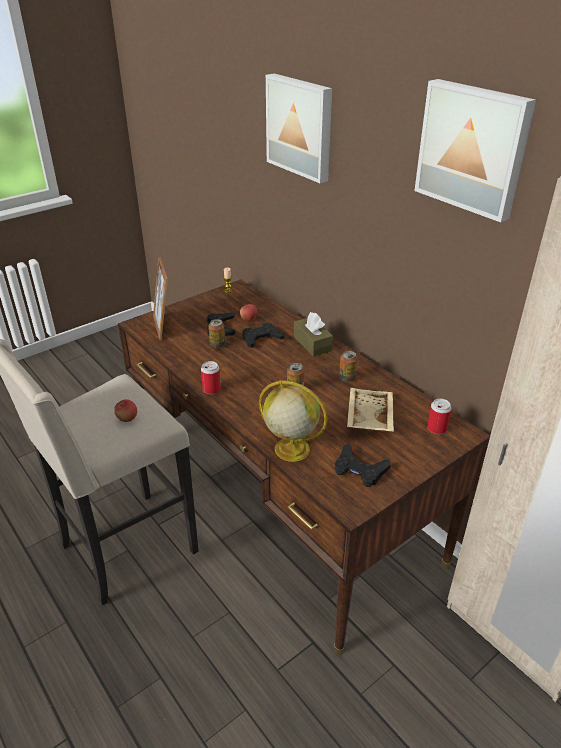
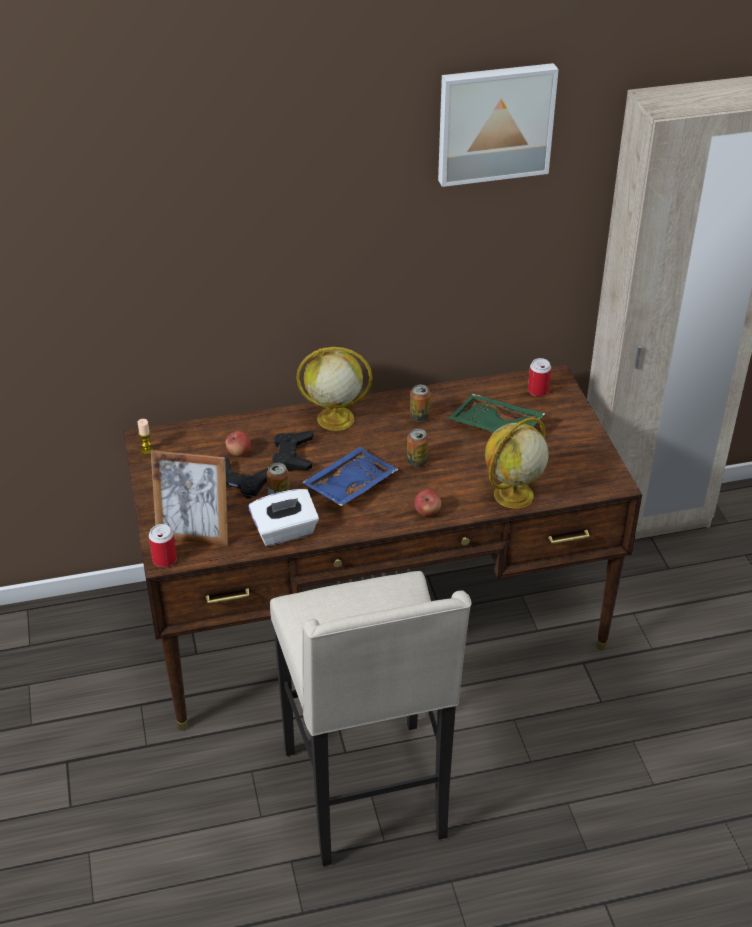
camera: 65 degrees left, 5 degrees up
(127, 418) = (384, 609): apple -> apple (427, 512)
(184, 357) = (285, 532): none -> white tissue box
(211, 389) = (371, 525): can -> can (164, 559)
(248, 368) = (349, 485): none -> blue tray
(301, 127) = (229, 185): picture -> none
(312, 343) = (334, 419): brown tissue box -> globe
(359, 470) = (568, 461): black game controller -> none
(368, 417) = (494, 427): beige tray -> green tray

